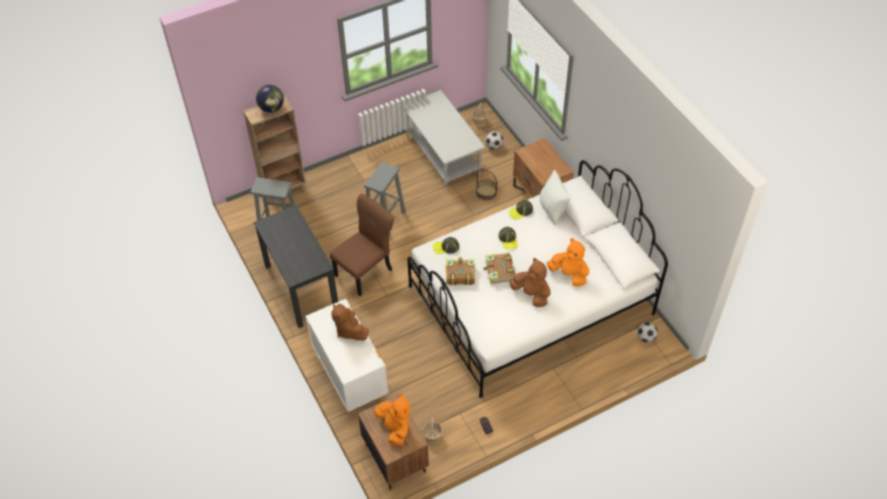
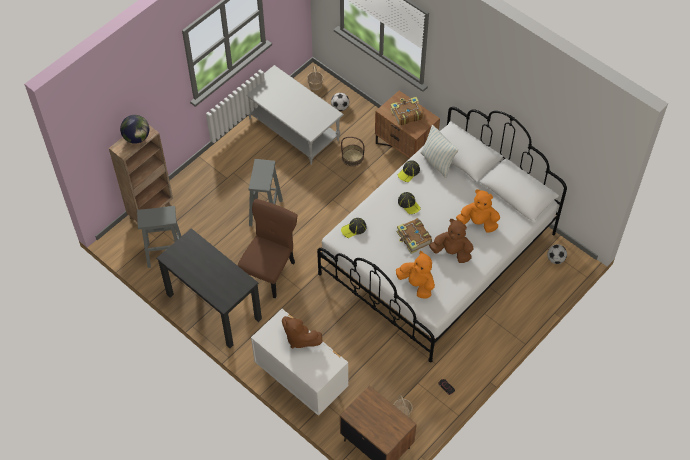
camera: 20 degrees left, 5 degrees up
(395, 428) = (380, 417): orange plush toy -> orange plush toy (417, 284)
(460, 275) = (378, 252): book -> book (406, 114)

